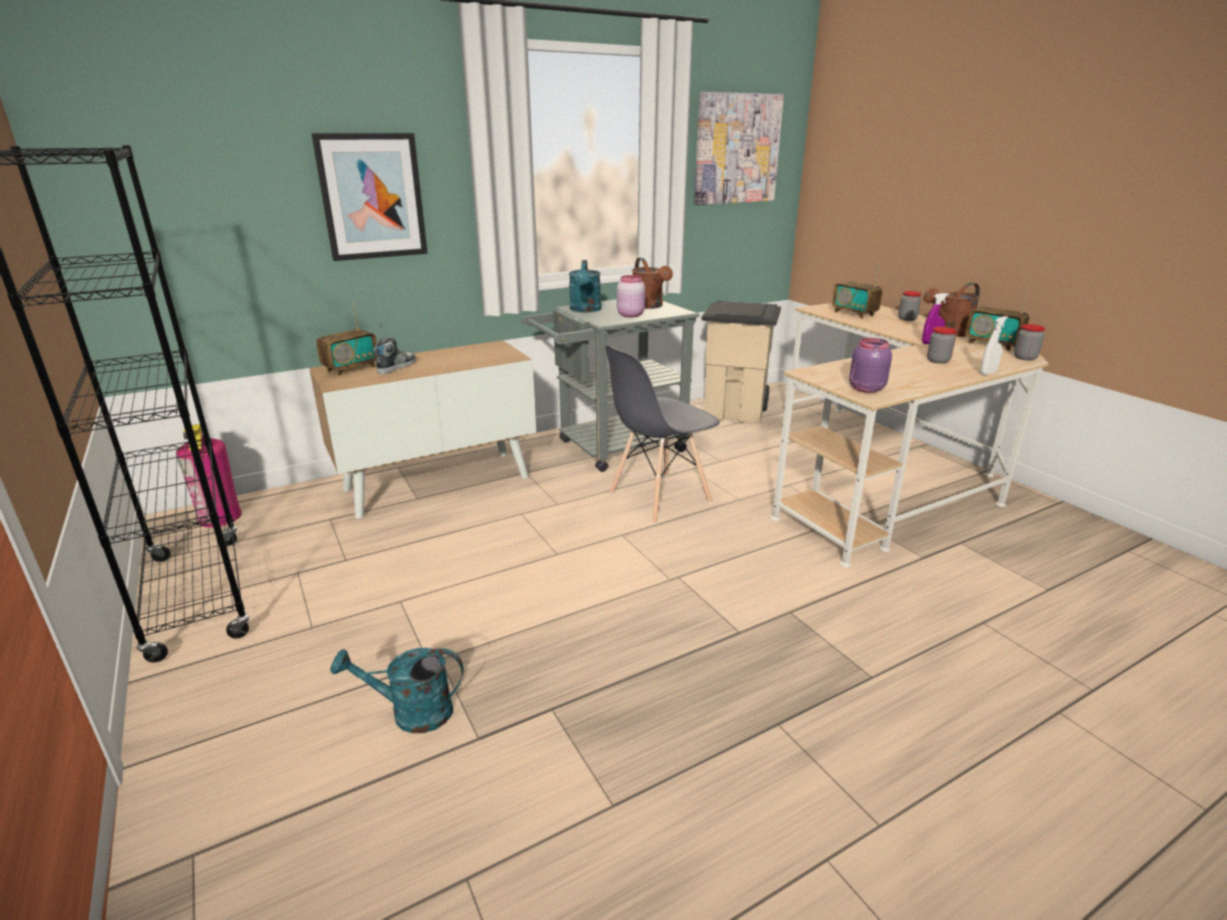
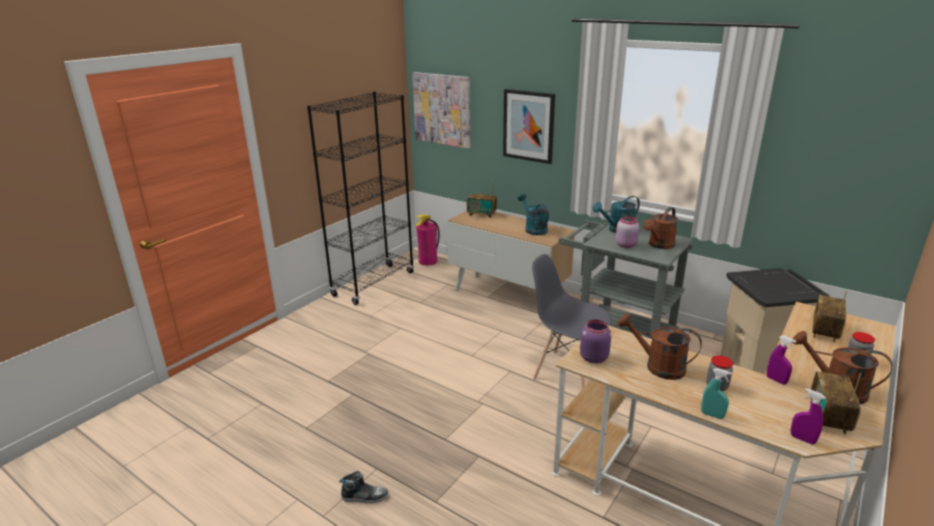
camera: 65 degrees right, 0 degrees up
(397, 366) = (496, 222): shoe -> shoe (364, 496)
(411, 712) = (334, 359): turquoise watering can -> turquoise watering can (533, 229)
(736, 149) = (841, 138): picture -> picture (442, 109)
(894, 370) = (658, 366): none -> brown watering can
(988, 373) = (712, 415): white spray bottle -> turquoise spray bottle
(1025, 358) = (802, 439): jar -> purple spray bottle

